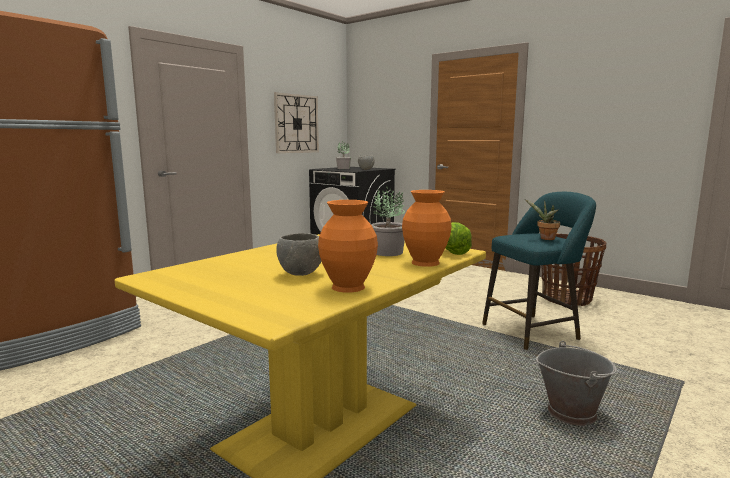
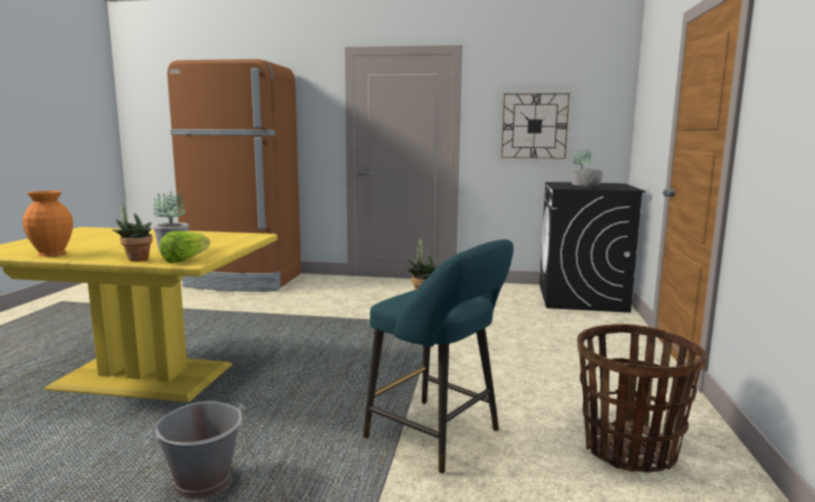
camera: 60 degrees right, 0 degrees up
(302, 274) = (89, 244): grey bowl -> none
(426, 262) = (136, 259): orange vase -> potted plant

